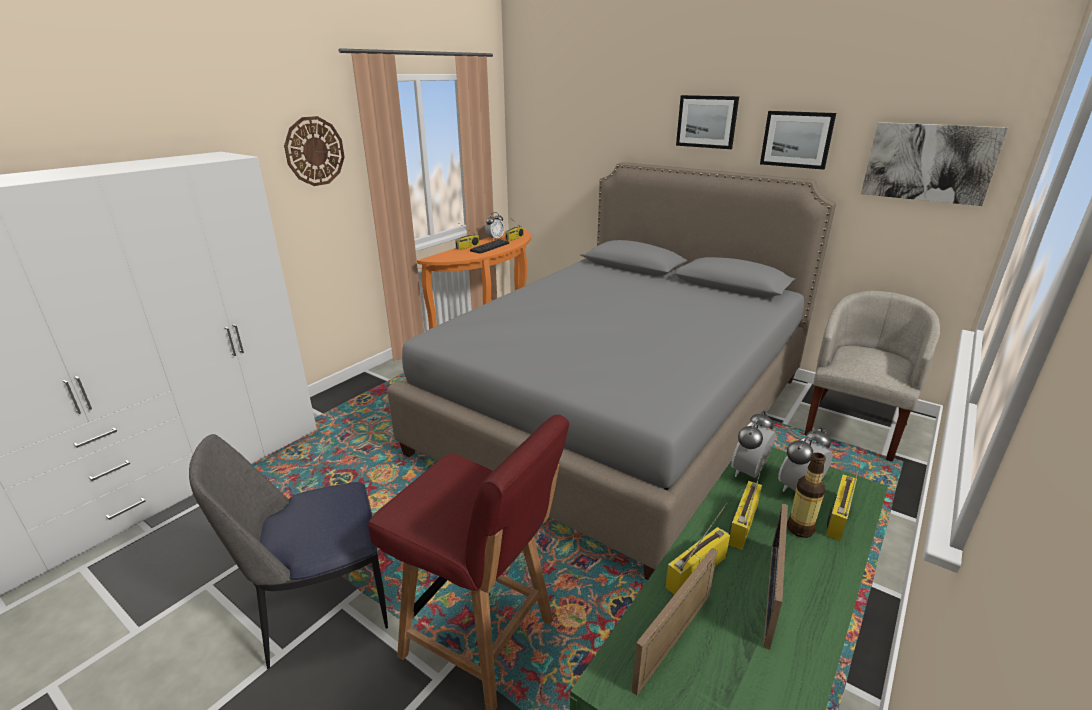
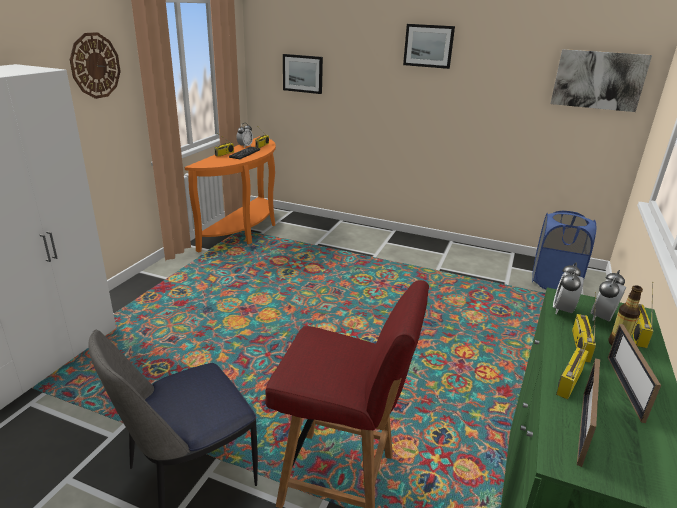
camera: 15 degrees left, 0 degrees up
(618, 414) = (379, 289): grey bed -> none
(796, 139) = (501, 61): picture -> picture (303, 73)
(853, 427) = (554, 282): beige armchair -> blue laundry basket

